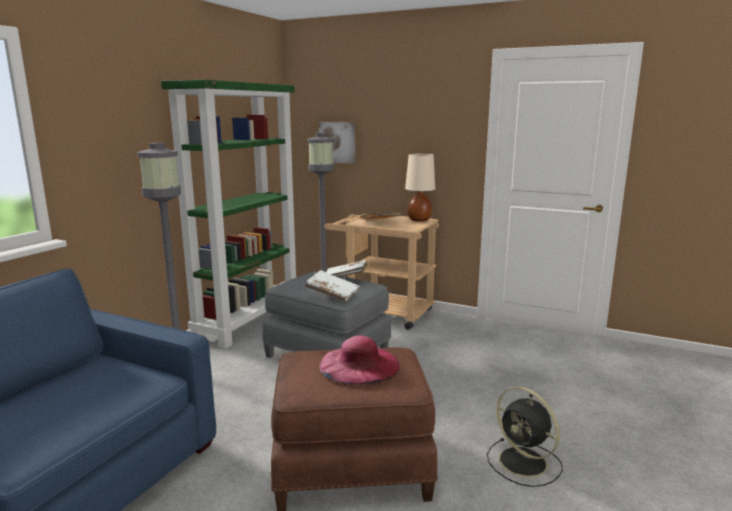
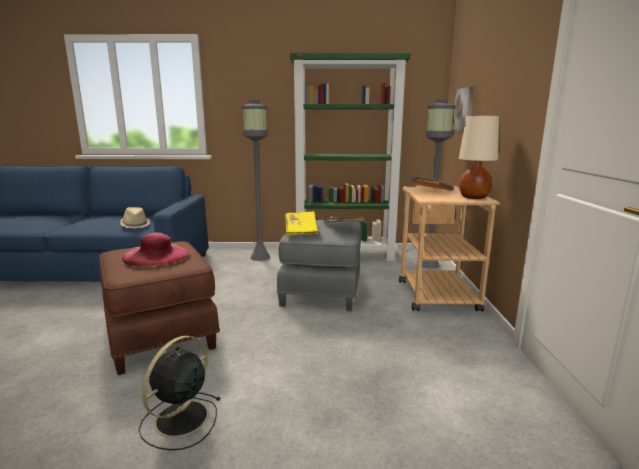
camera: 65 degrees right, 0 degrees up
(123, 385) = (135, 225): none -> beige hat
(332, 294) = (301, 231): white book -> yellow book

